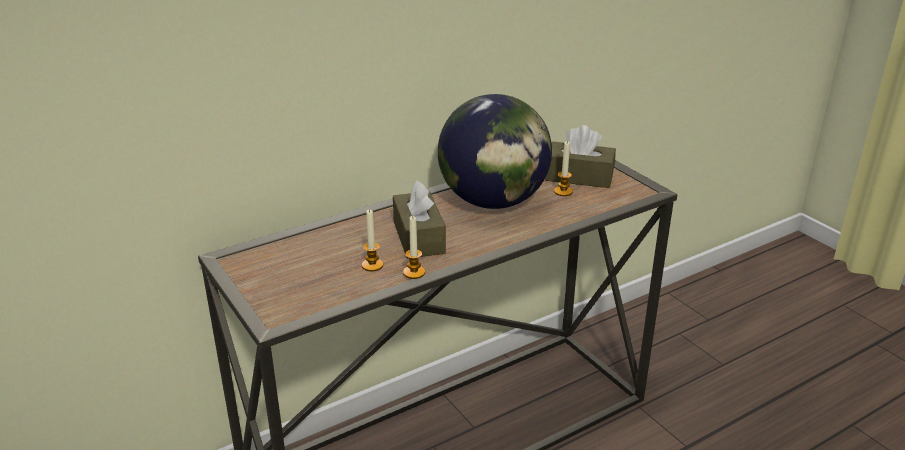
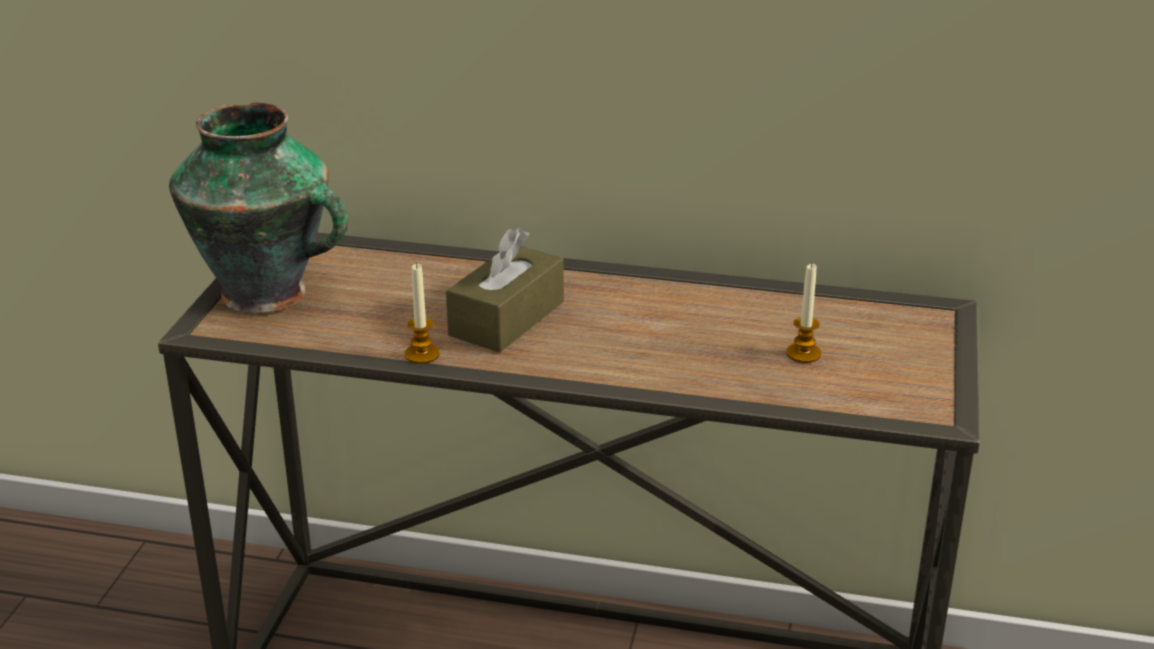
camera: 45 degrees right, 0 degrees up
(276, 286) = (268, 294): none -> vase
(372, 265) = (399, 323): candle -> none
(493, 201) = (680, 320): globe -> none
(579, 177) = (869, 345): brown tissue box -> none

